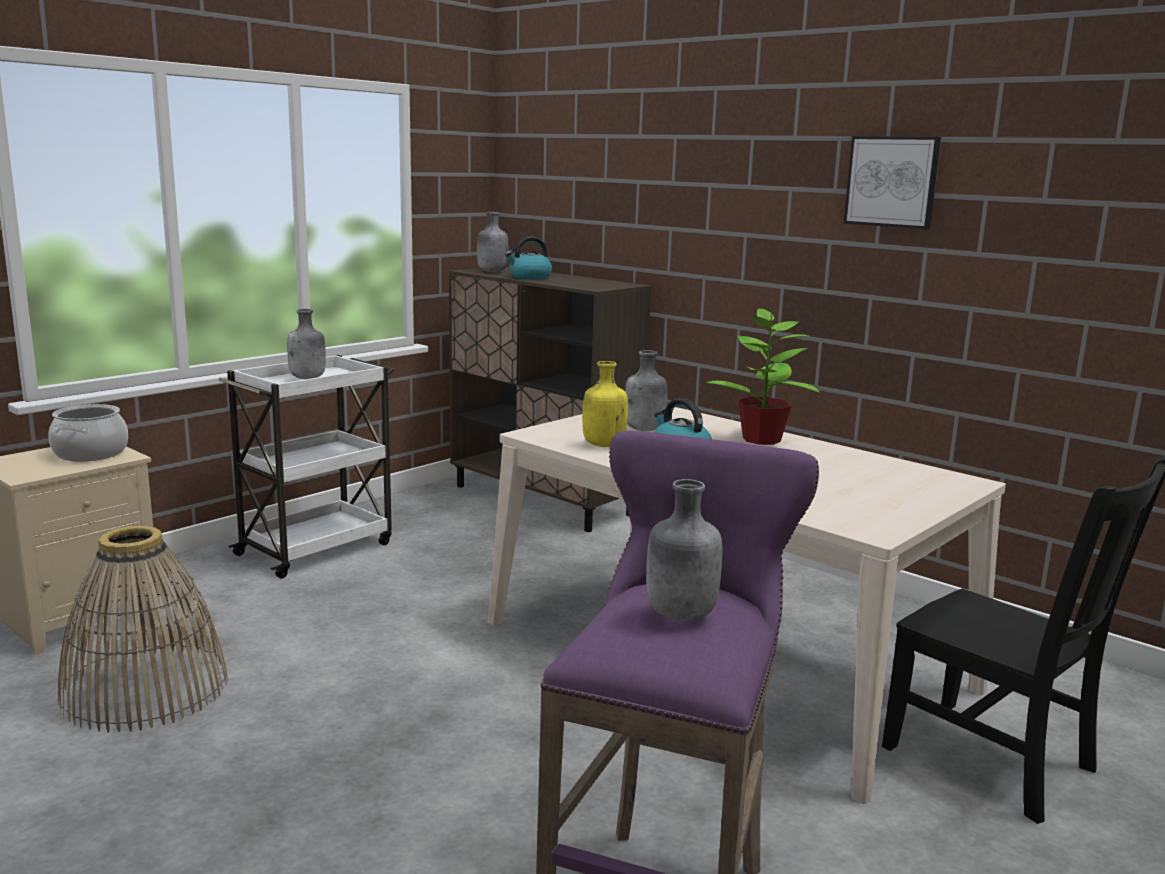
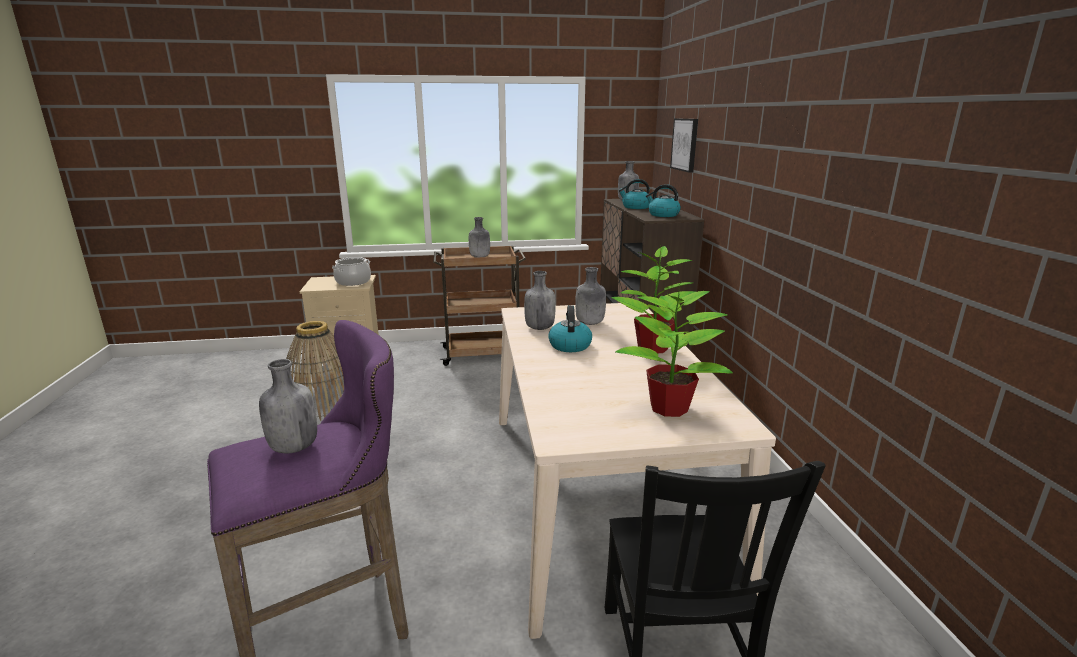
camera: 40 degrees right, 5 degrees up
(317, 548) = (482, 354): white cart -> brown cart
(593, 284) = (663, 215): none -> kettle
(602, 445) = (539, 328): yellow bottle -> grey bottle
(892, 181) = (835, 142): picture -> picture (685, 144)
(893, 483) = (670, 408): none -> potted plant

